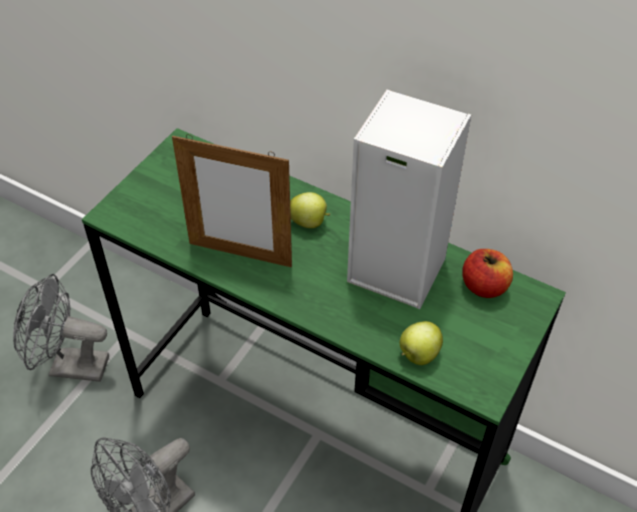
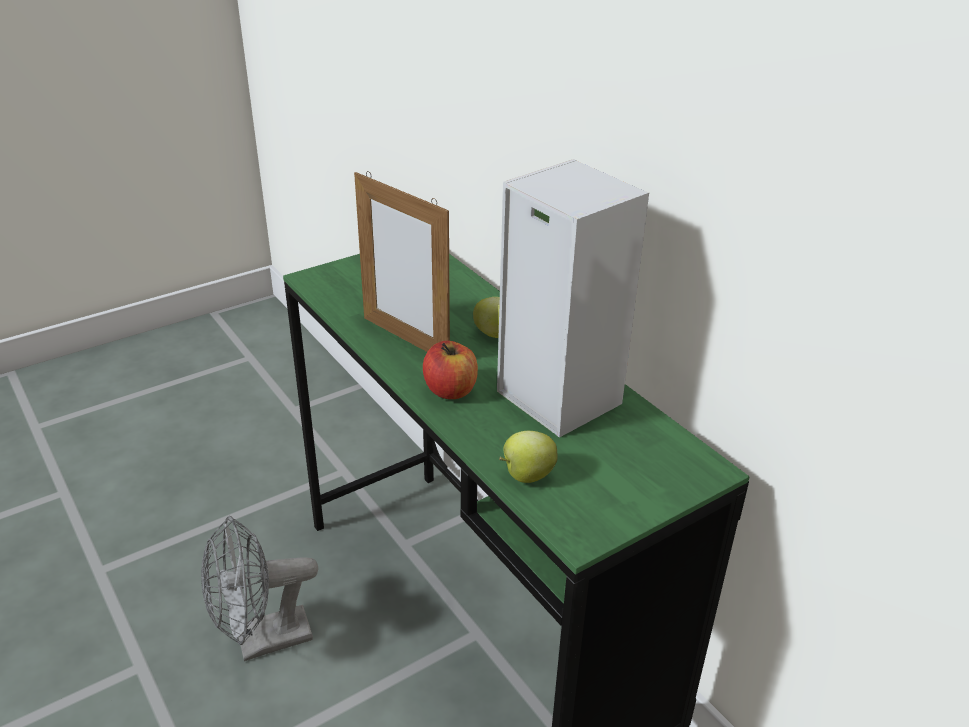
camera: 25 degrees right, 15 degrees down
(70, 366) = (272, 480): grey fan -> none
(484, 286) = (650, 440): apple -> apple (450, 390)

